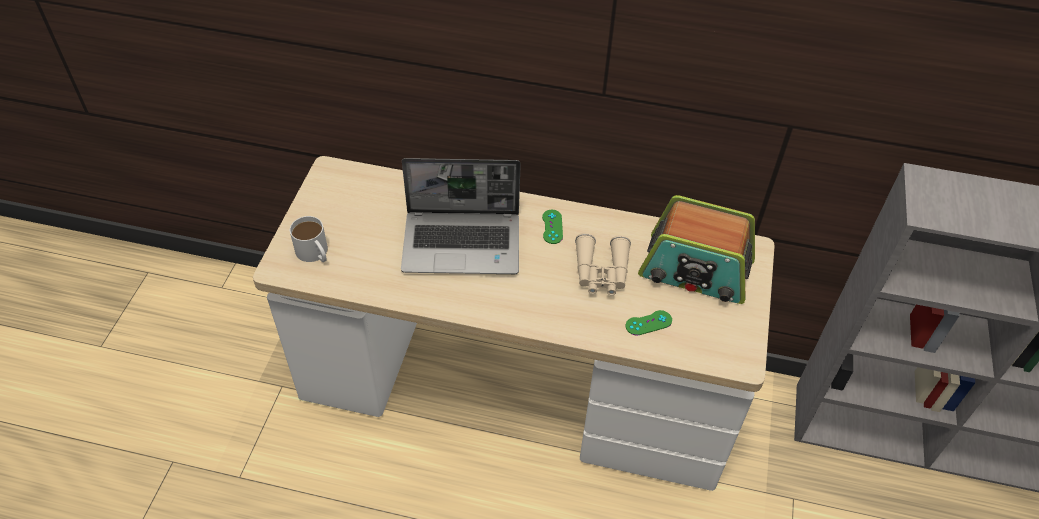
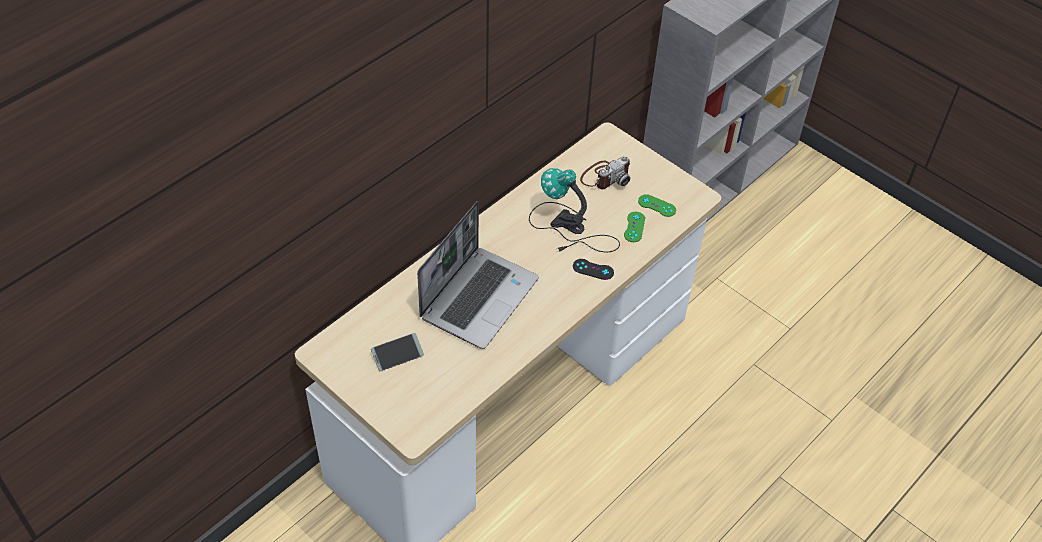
camera: 60 degrees left, 0 degrees up
(315, 253) = (415, 402): white mug -> none
(358, 219) = (397, 355): none -> phone
(552, 227) = (503, 234): green game controller -> green game controller (657, 206)
(564, 313) = (593, 269): none -> black game controller
(601, 272) = (569, 229): beige binoculars -> table lamp
(695, 270) = (605, 176): radio -> camera

